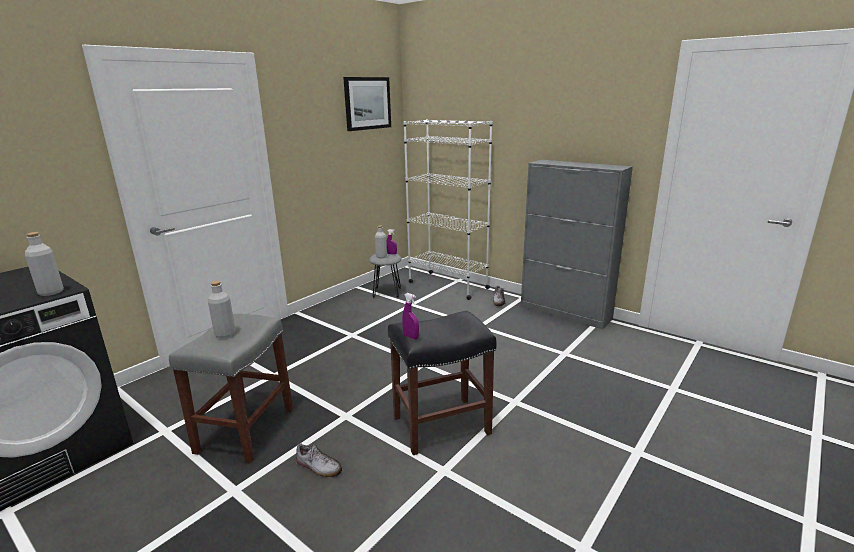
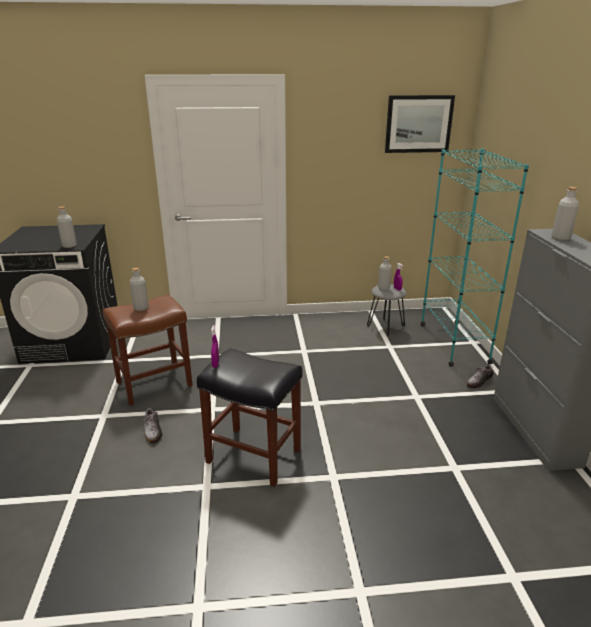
camera: 45 degrees right, 5 degrees up
(246, 429) = (155, 383): grey stool -> brown stool
(448, 285) = (453, 343): white bookcase -> turquoise bookcase
(557, 163) = (560, 238): none -> grey bottle

